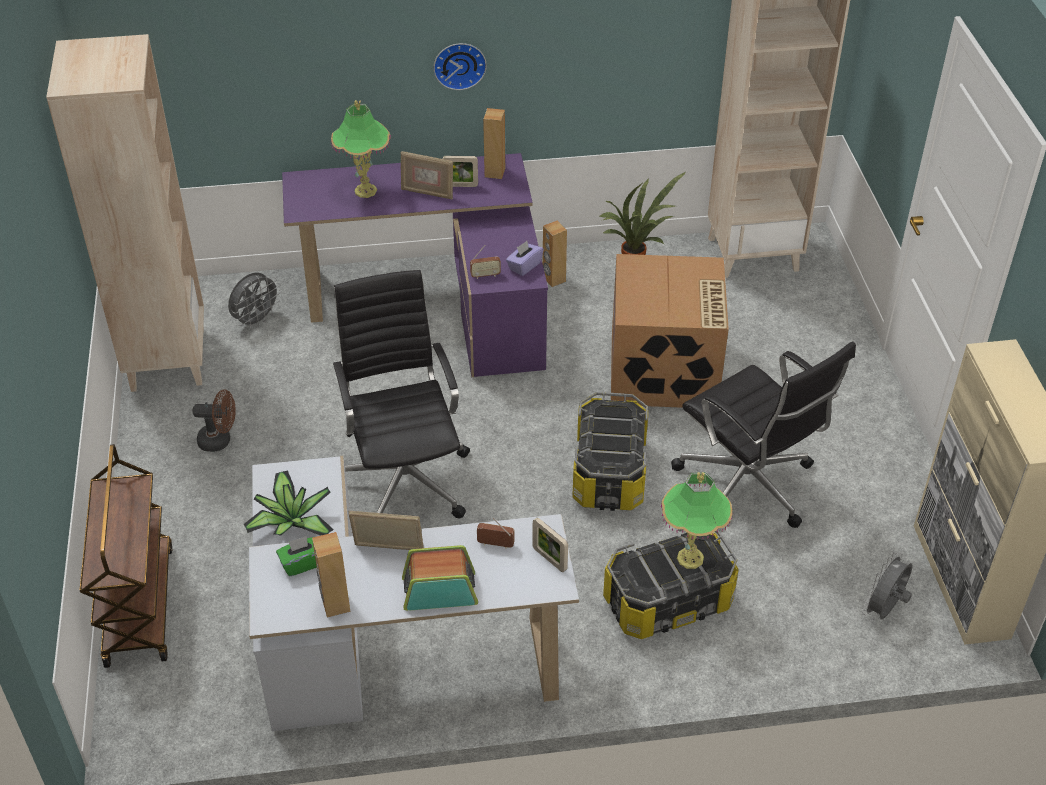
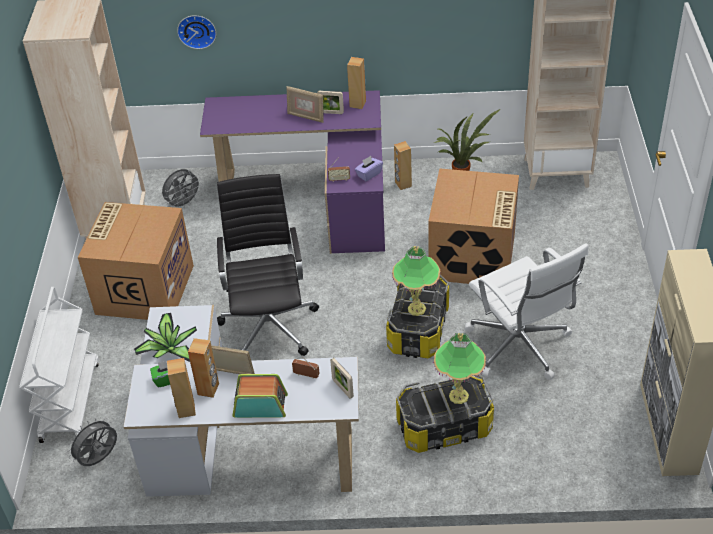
camera: 10 degrees right, 0 degrees up
(138, 604) = (70, 400): brown cart -> white cart
(220, 440) = (144, 288): brown fan -> cardboard box
(362, 573) = (208, 389): none -> brown speaker
(365, 191) = (262, 114): table lamp -> table lamp (416, 309)
(459, 64) = (332, 24): wall clock -> wall clock (197, 30)
(748, 487) = (520, 347): black office chair -> white office chair
(884, 610) = (605, 446): grey fan -> grey fan (99, 459)

